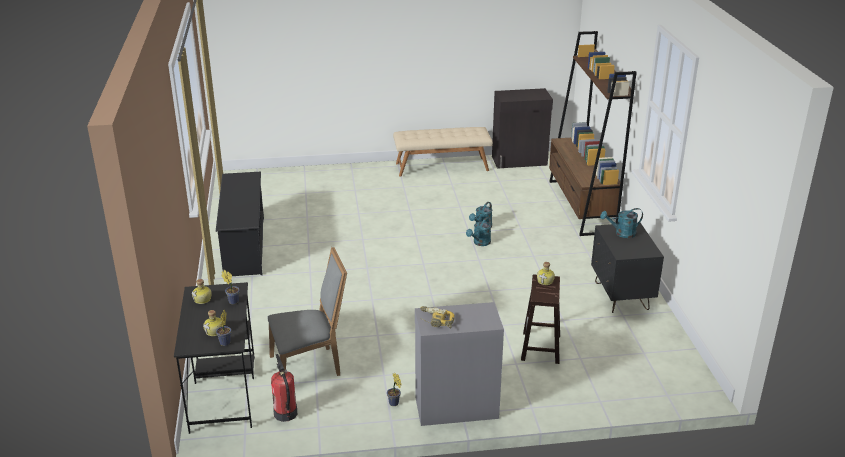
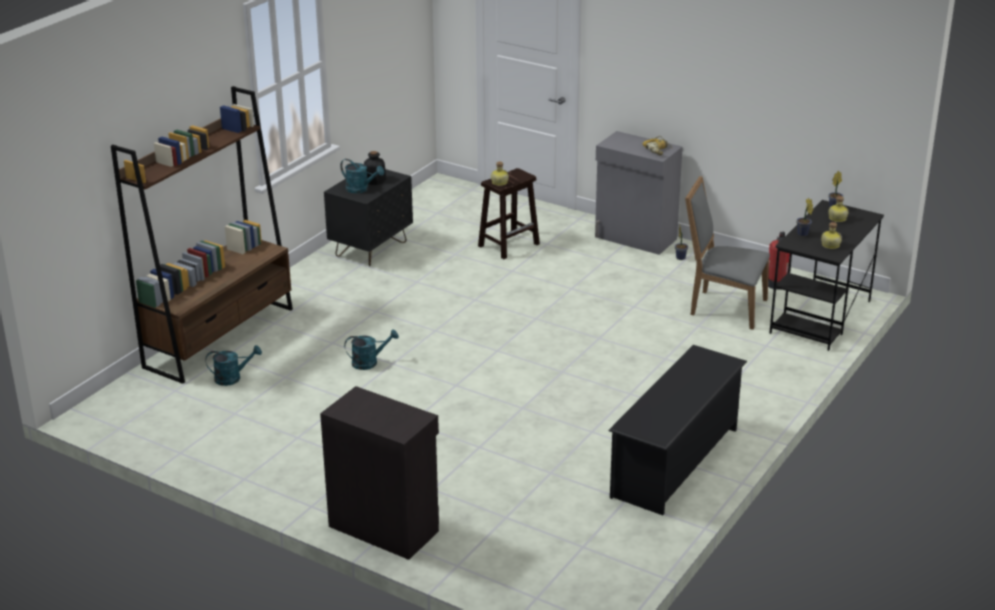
camera: 140 degrees left, 0 degrees up
(442, 166) = (258, 473): beige bench -> none
(480, 243) = (403, 346): turquoise watering can -> turquoise watering can (233, 378)
(520, 161) = (149, 431): black cabinet -> black cabinet (384, 527)
(629, 244) = (375, 180): none -> bottle

